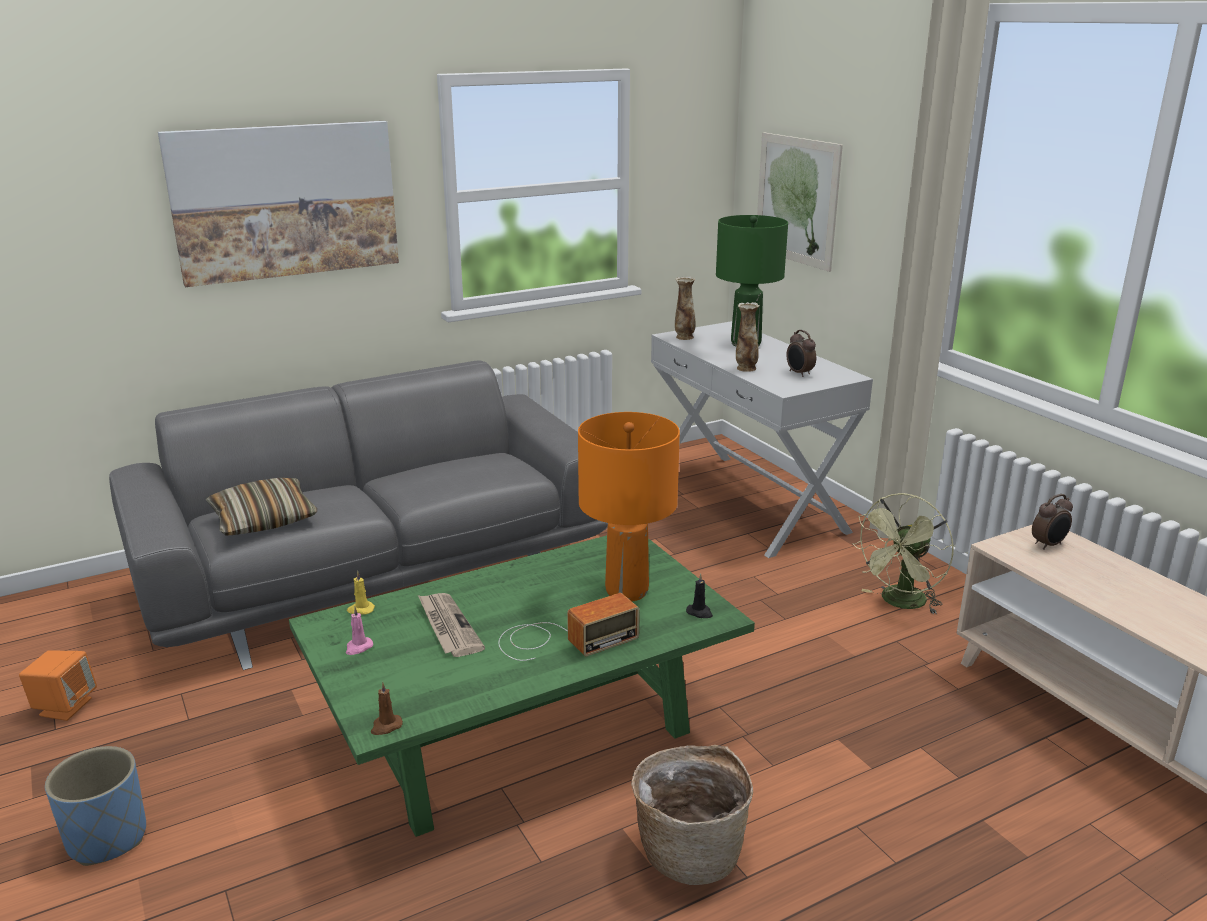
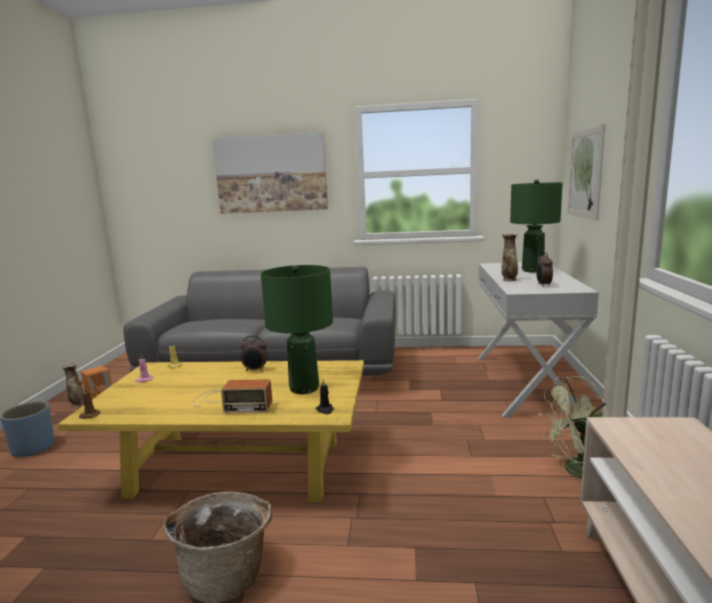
camera: 35 degrees right, 10 degrees down
(263, 519) = (202, 323): pillow -> none
(448, 627) = (193, 381): newspaper -> none
(525, 733) = (238, 467): green coffee table -> yellow coffee table
(627, 591) = (304, 388): orange table lamp -> green table lamp
(684, 337) = (496, 265): vase -> vase (77, 404)
(1048, 545) = (669, 435): alarm clock -> alarm clock (255, 370)

